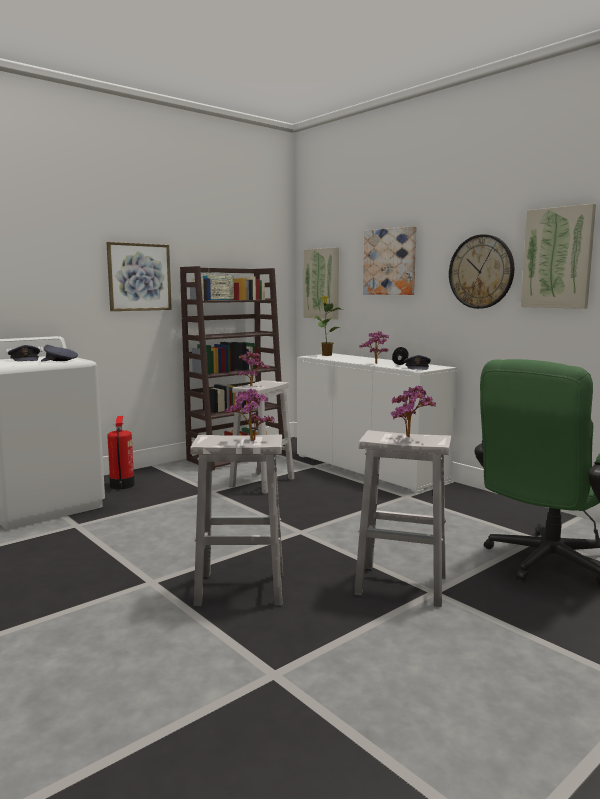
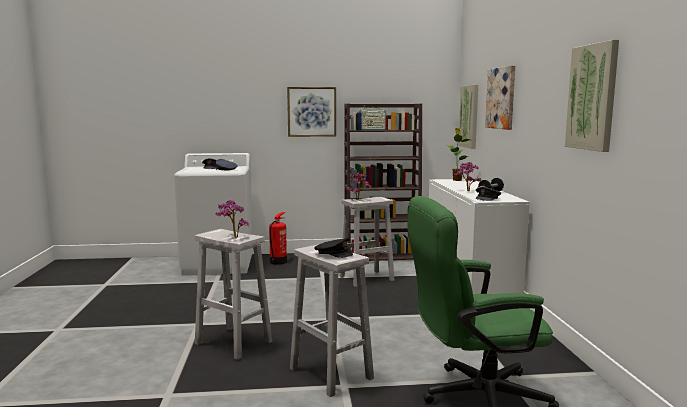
camera: 35 degrees right, 0 degrees up
(411, 437) = (333, 253): potted plant -> black cap
(481, 272) = (547, 109): wall clock -> none

